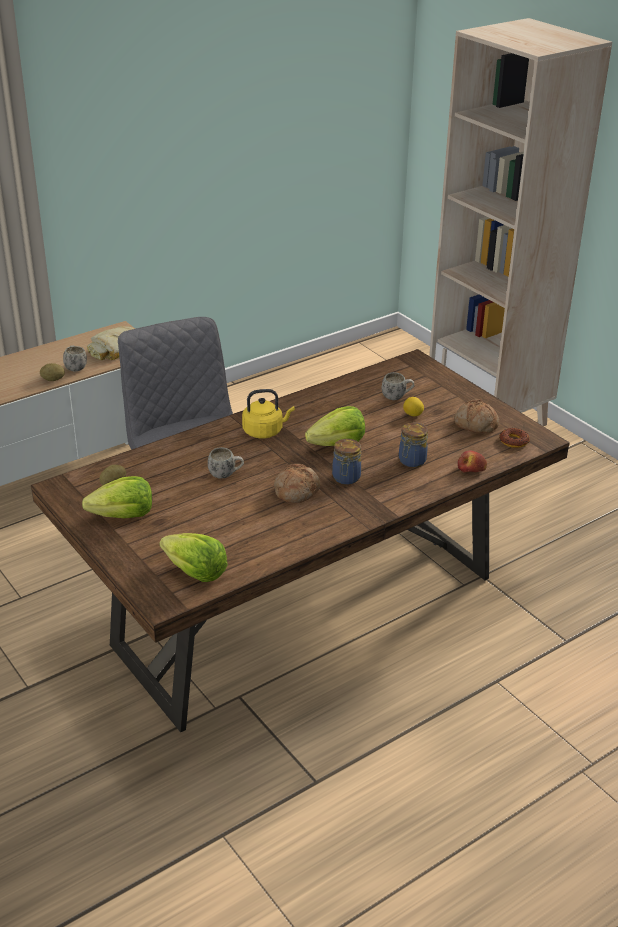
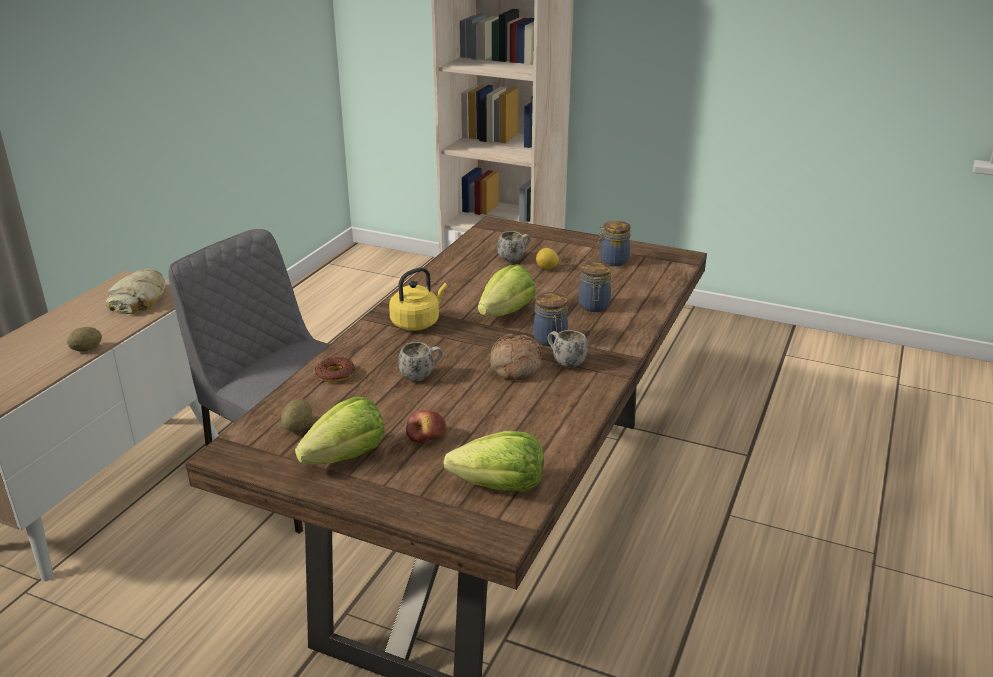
camera: 30 degrees left, 5 degrees down
(75, 367) = (105, 329): white mug -> white mug (564, 362)
(471, 469) = (655, 297): apple -> apple (426, 436)
(475, 425) = (612, 261): bread -> jar
(514, 441) = (662, 264): donut -> donut (335, 374)

